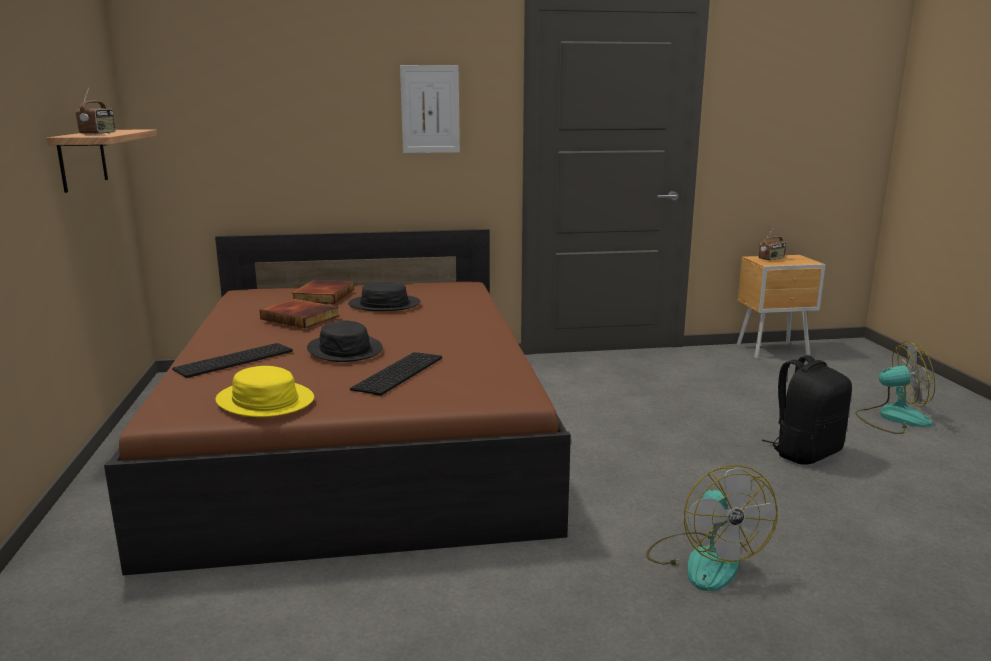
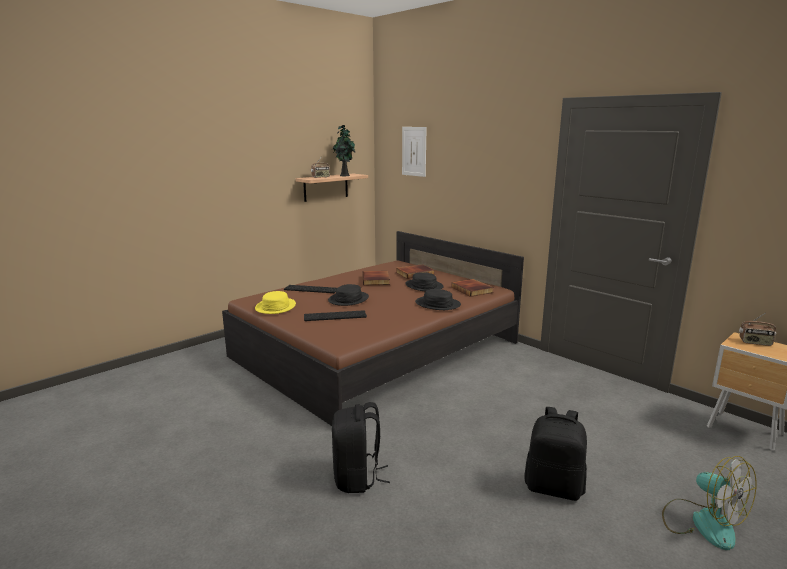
camera: 55 degrees right, 0 degrees up
(122, 131) = (344, 175): none -> potted plant
(430, 109) = (499, 173): picture -> picture (414, 151)
(449, 292) = (472, 290): none -> book
(467, 316) = (437, 304): none -> black hat
(704, 560) = (357, 478): fan -> black backpack

